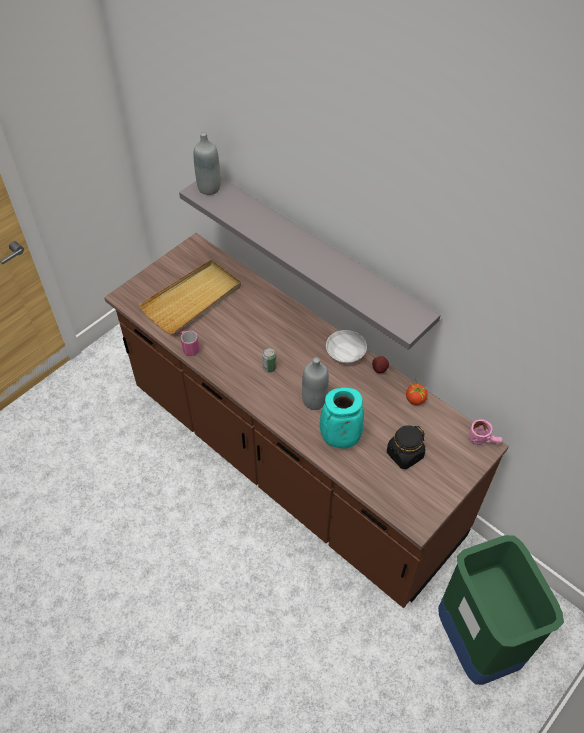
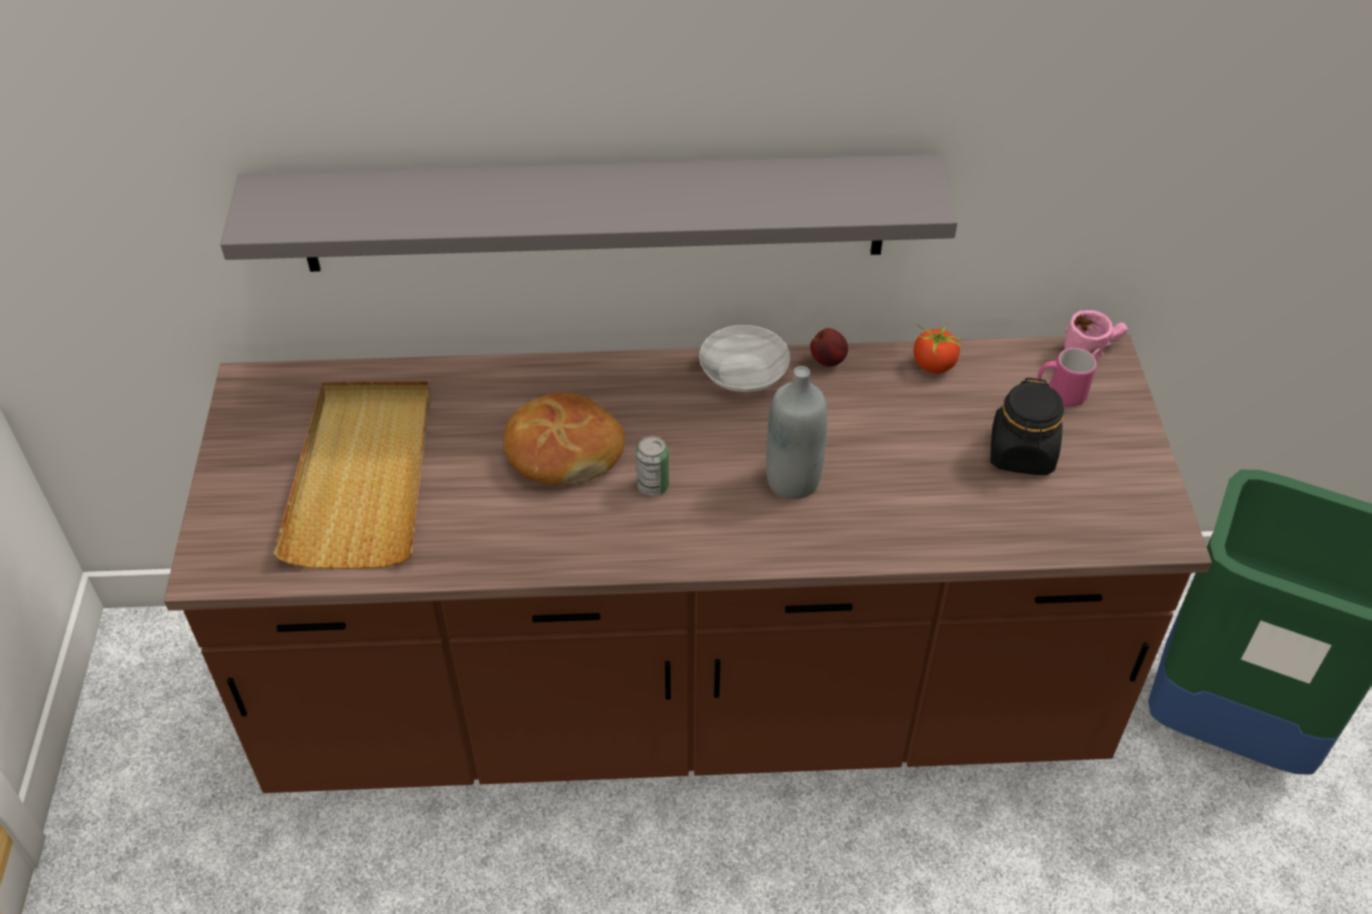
camera: 45 degrees left, 5 degrees down
(189, 348) = (465, 561): pink mug -> pink mug (1060, 394)
(209, 188) = (277, 203): grey bottle -> none
(256, 335) = (562, 451): none -> bread
(339, 440) = (906, 508): turquoise vase -> none

